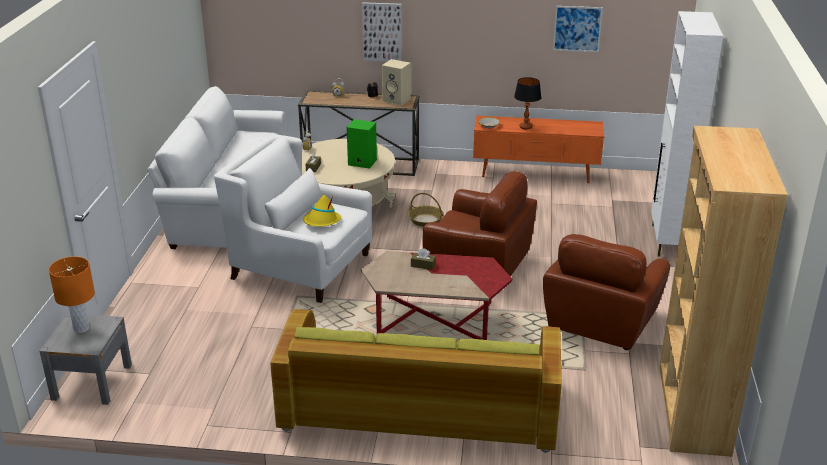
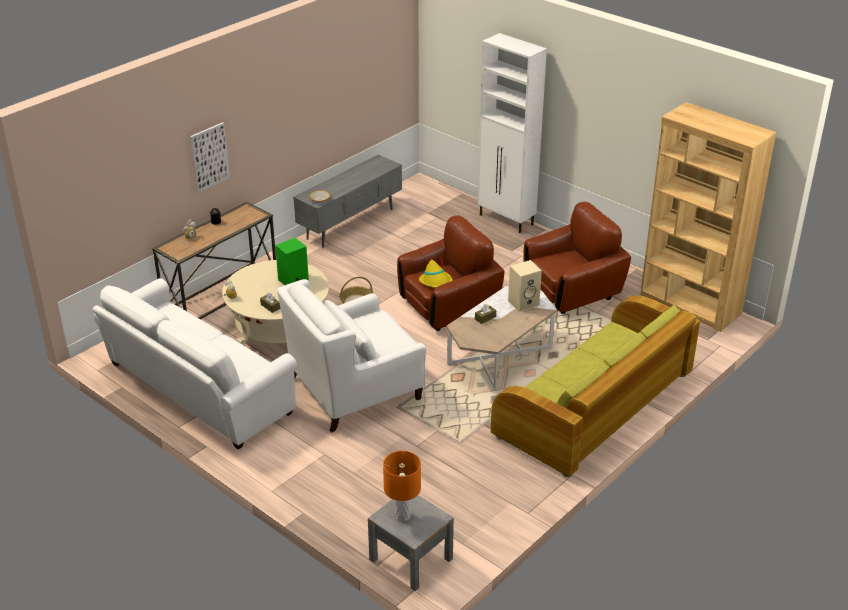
camera: 55 degrees left, 5 degrees up
(322, 221) = (381, 334): yellow hat -> yellow hat (436, 281)
(397, 100) = (243, 215): beige speaker -> beige speaker (523, 302)
(435, 321) = (500, 356): red coffee table -> white coffee table
(525, 127) = (344, 186): table lamp -> none
(535, 175) = (350, 224): orange tv stand -> grey tv stand
(577, 28) = (350, 84): picture -> none
(602, 322) = (572, 291): brown armchair -> brown armchair turned 90 degrees counterclockwise

